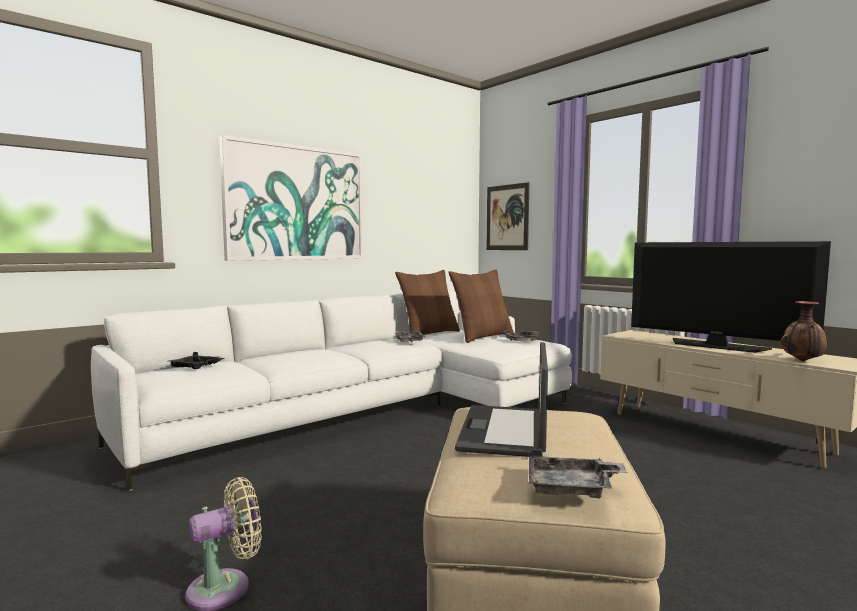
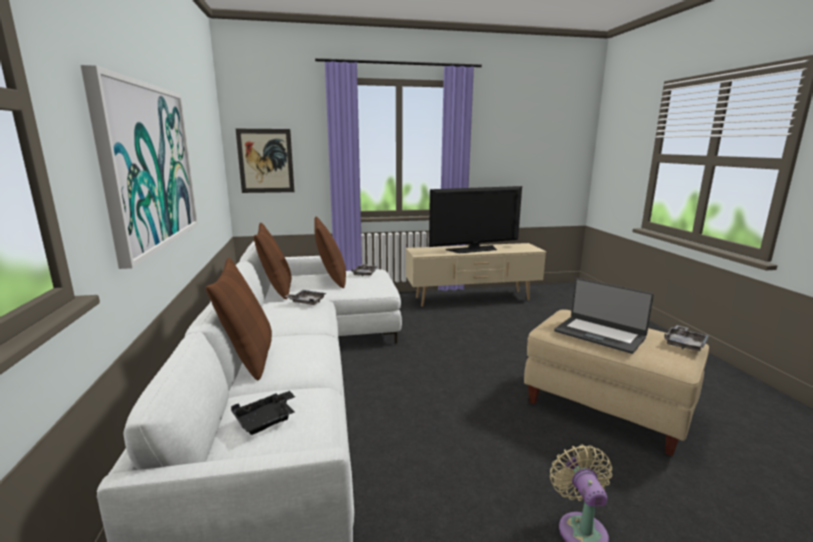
camera: 60 degrees left, 10 degrees up
(288, 351) = (249, 357): none -> brown pillow
(803, 361) = (521, 250): vase -> none

